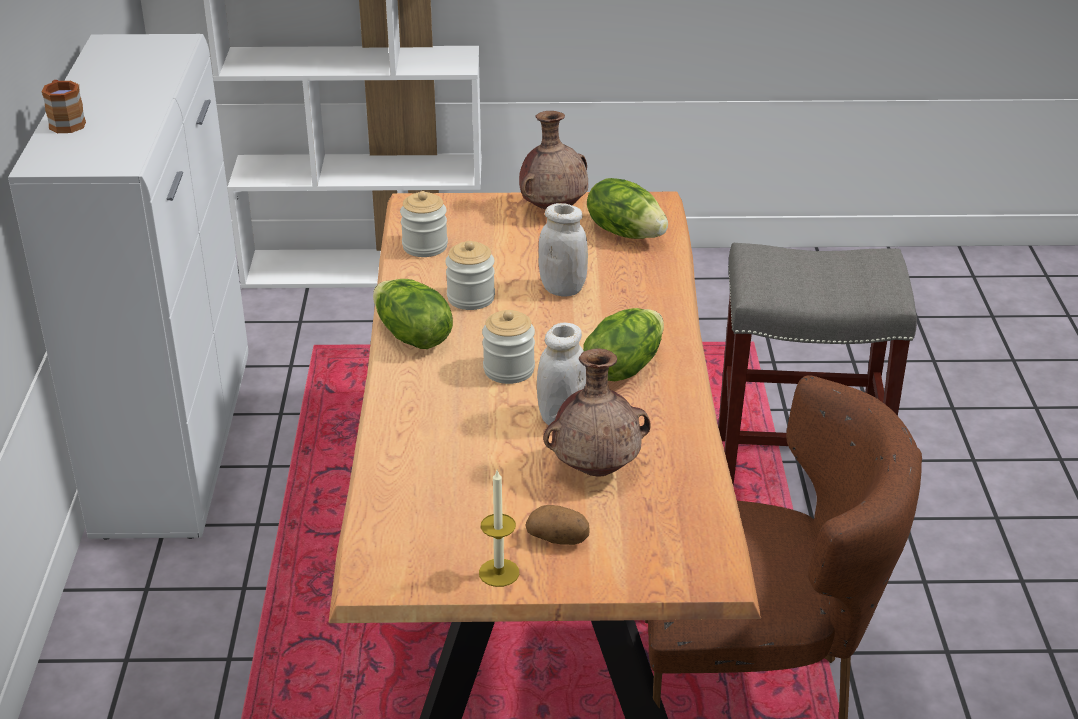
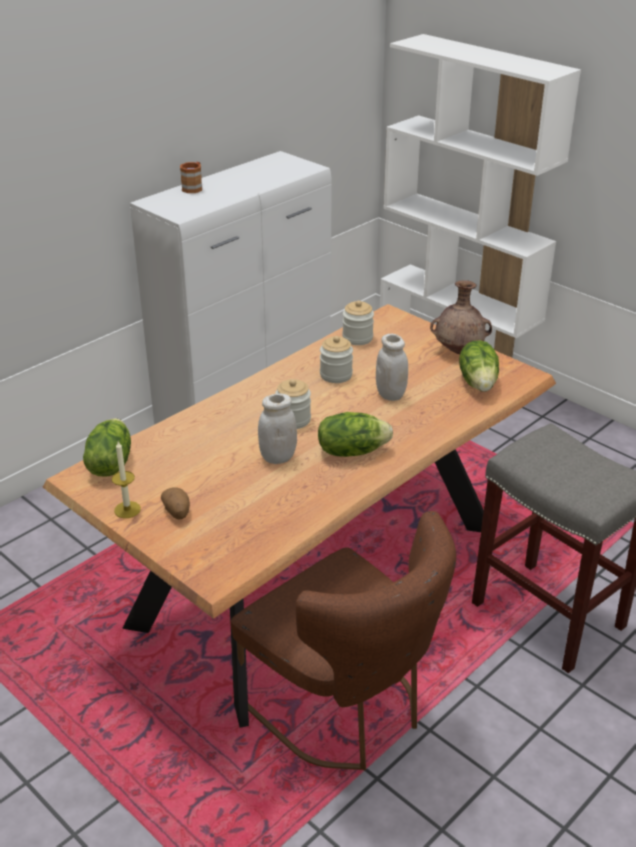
camera: 45 degrees right, 0 degrees up
(412, 337) = (276, 379): lettuce -> lettuce (110, 464)
(597, 469) = (251, 492): brown vase -> none

